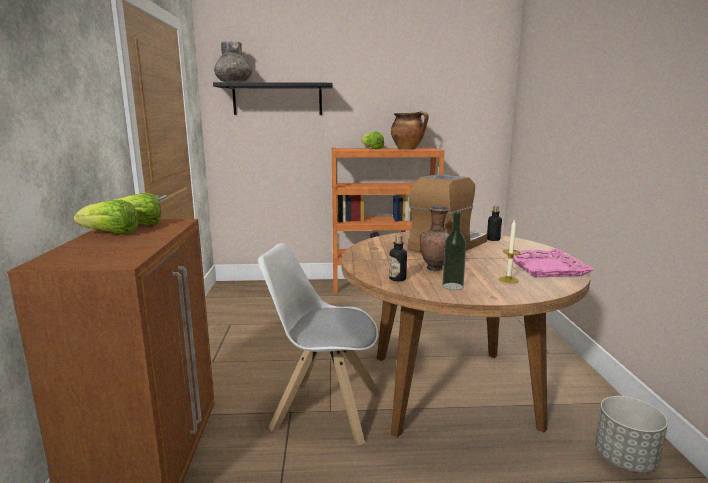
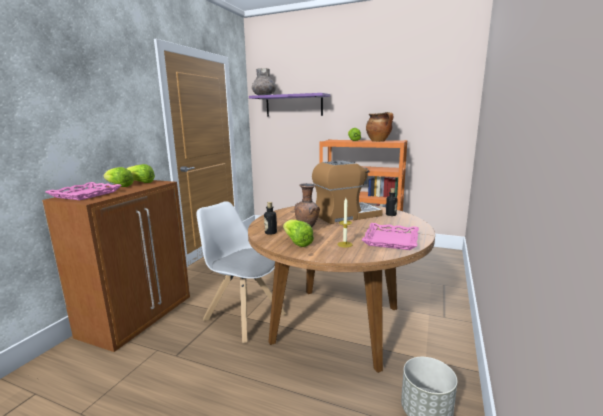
camera: 25 degrees right, 0 degrees up
(83, 253) = (86, 194): none -> pink tray
(277, 99) = (294, 105): black shelf -> purple shelf
(452, 286) = (297, 242): bottle -> lettuce

